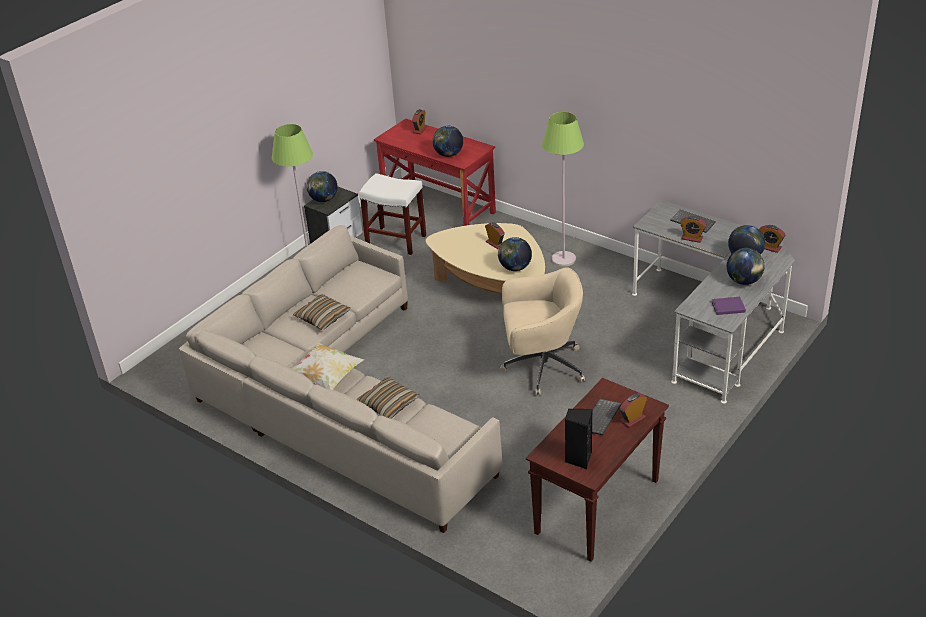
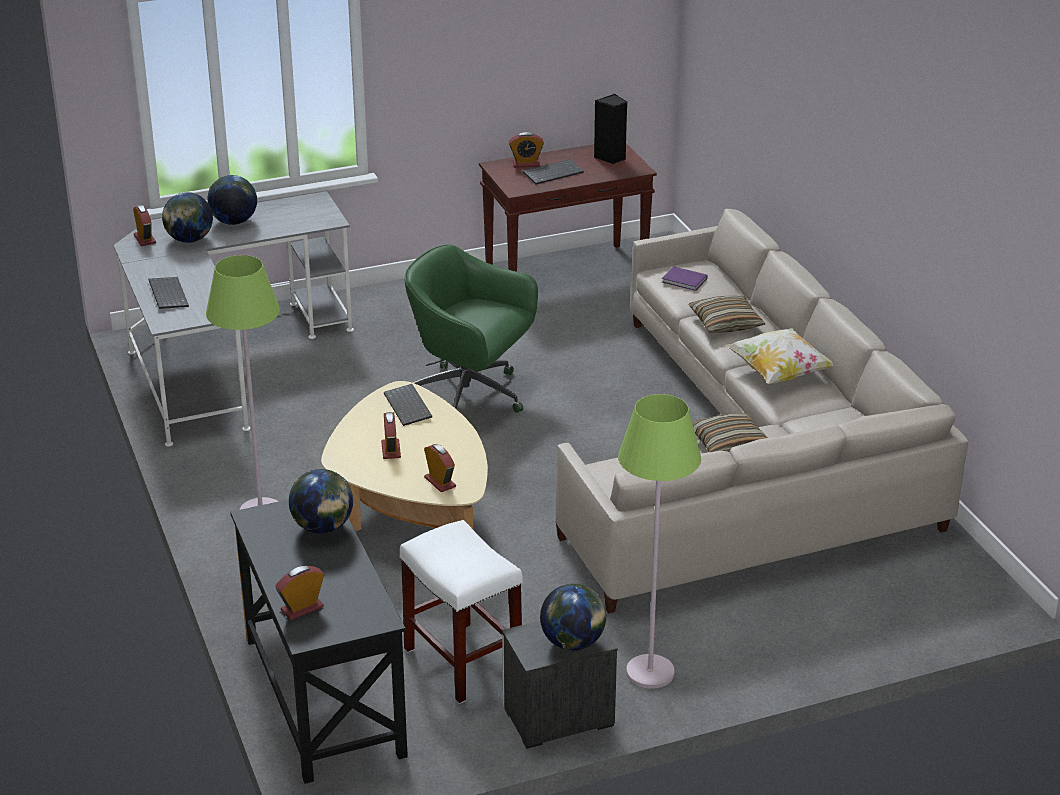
camera: 150 degrees left, 5 degrees down
(439, 208) = (322, 696): red desk -> black desk
(515, 268) = (409, 406): globe -> keyboard
(541, 367) = (470, 397): beige office chair -> green office chair
(692, 238) = (203, 279): alarm clock -> alarm clock (440, 482)
(727, 307) = (292, 209): purple book -> purple book (685, 281)

